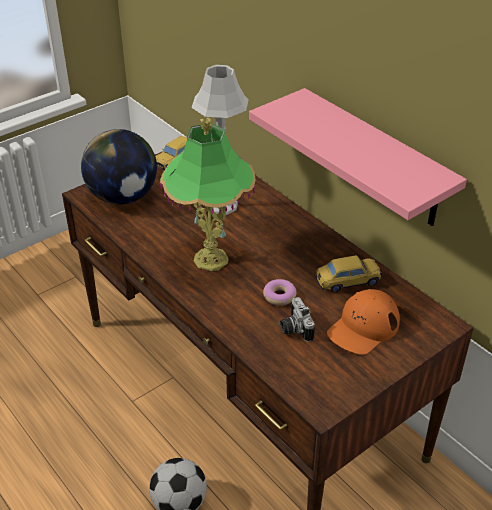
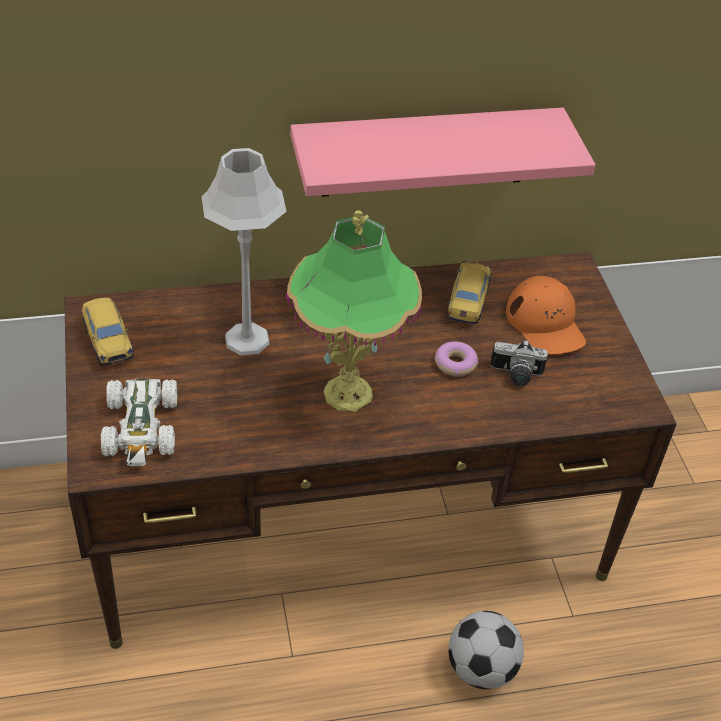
camera: 65 degrees left, 5 degrees up
(123, 197) = (142, 428): globe -> white toy car

